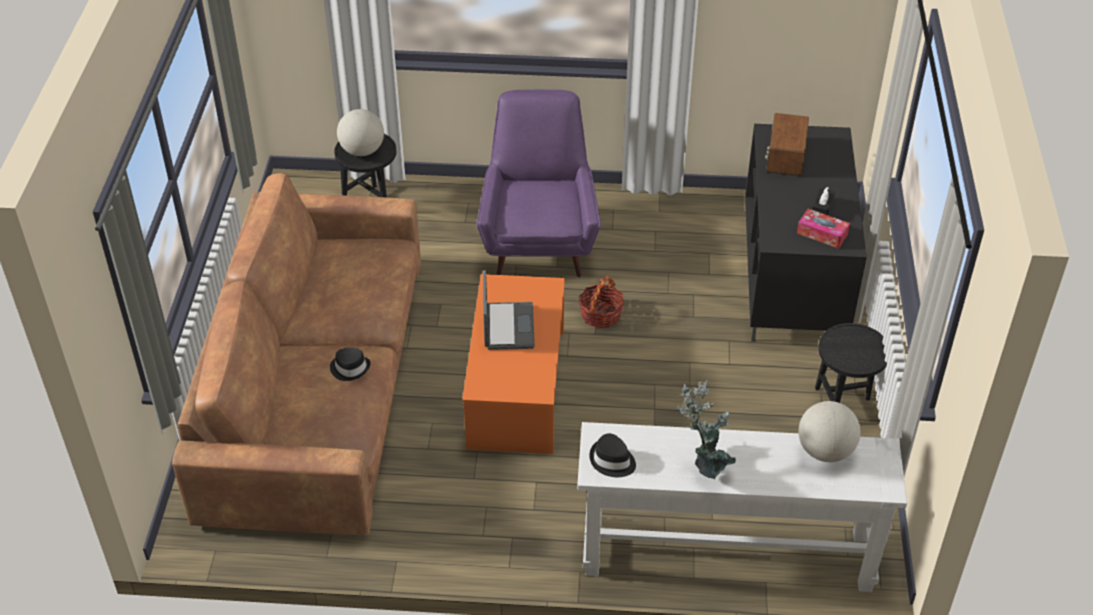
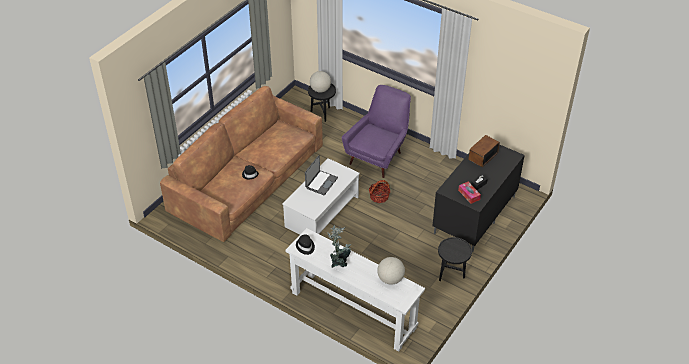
camera: 30 degrees right, 0 degrees up
(516, 387) = (322, 211): orange coffee table -> white coffee table

